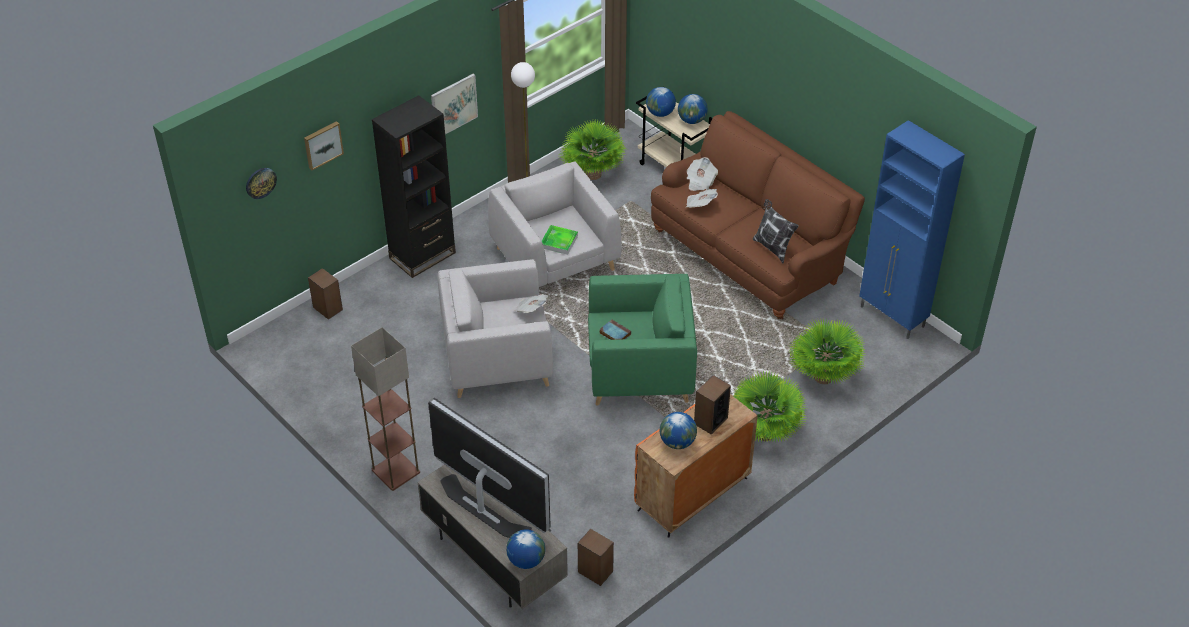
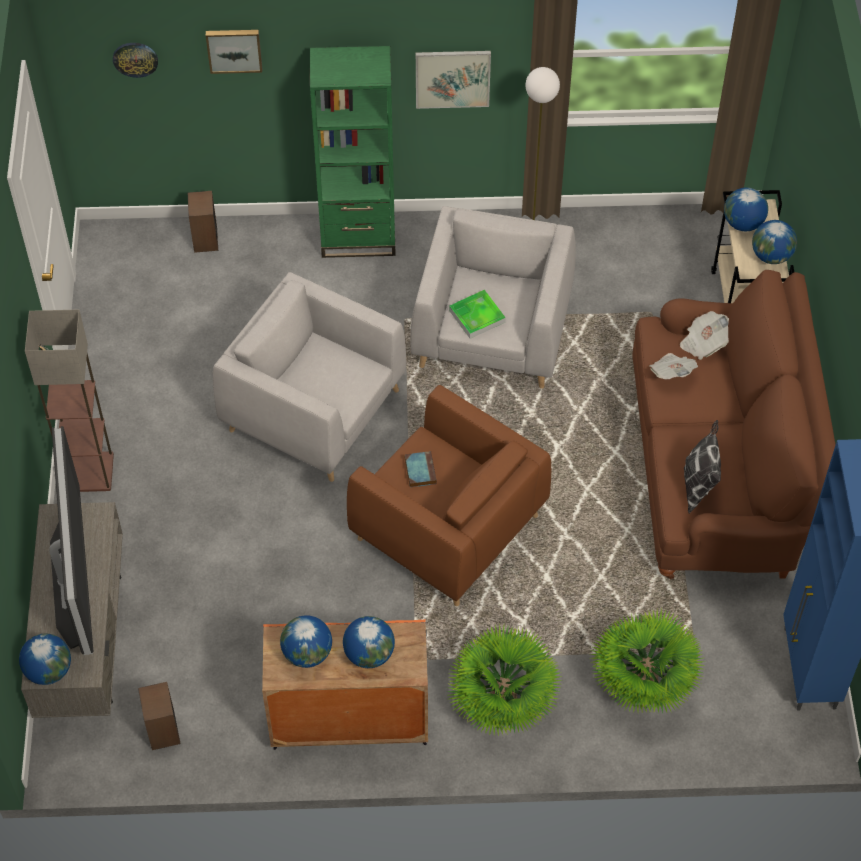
camera: 40 degrees right, 10 degrees up
(422, 255) = (358, 237): black bookcase -> green bookcase
(531, 309) = (363, 381): newspaper -> none
(592, 174) = (642, 250): potted plant -> none
(640, 368) = (448, 527): green armchair -> brown armchair
(710, 421) = (369, 654): speaker -> globe

